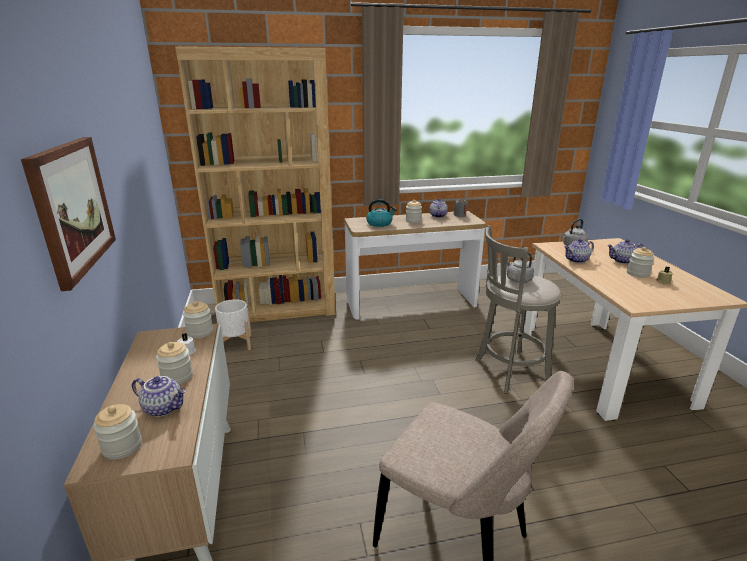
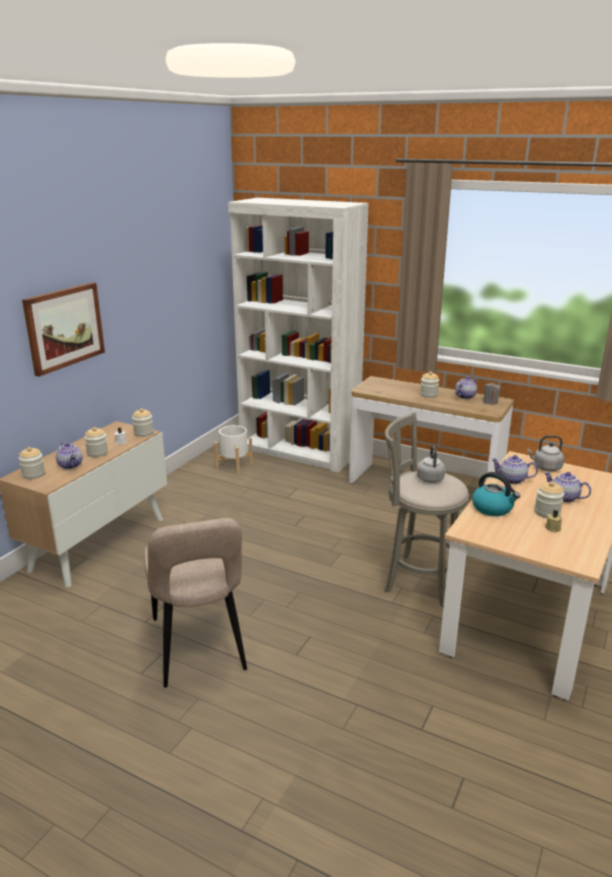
camera: 40 degrees right, 0 degrees up
(278, 309) = (299, 451): brown bookcase -> white bookcase
(380, 223) = (390, 389): kettle -> kettle (493, 508)

